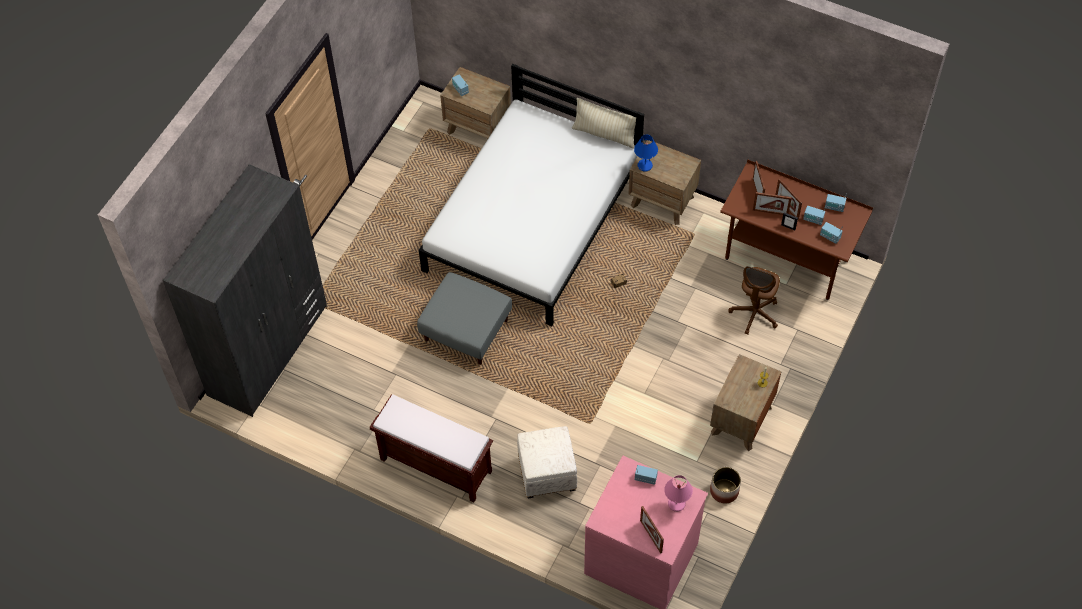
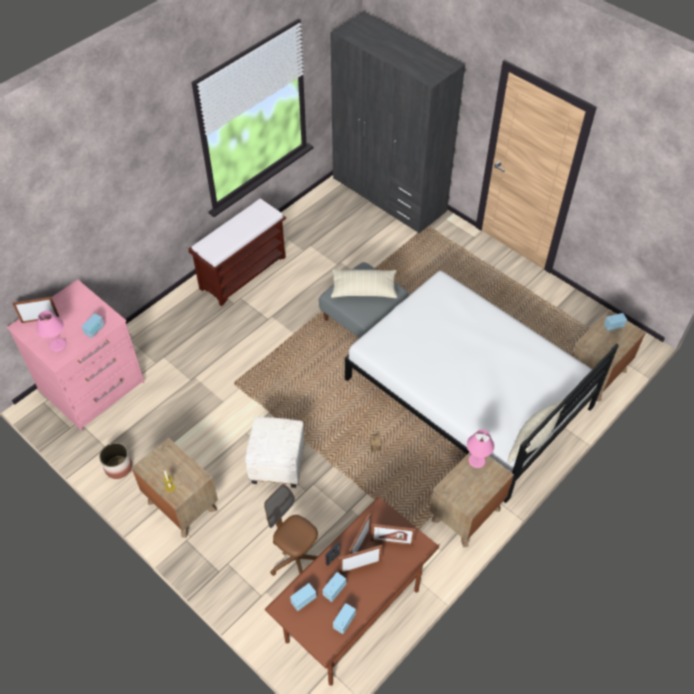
camera: 105 degrees right, 5 degrees down
(461, 308) = (364, 290): none -> beige pillow
(546, 475) = (200, 340): white ottoman -> white ottoman (277, 464)
(644, 165) = (476, 460): blue table lamp -> pink table lamp

